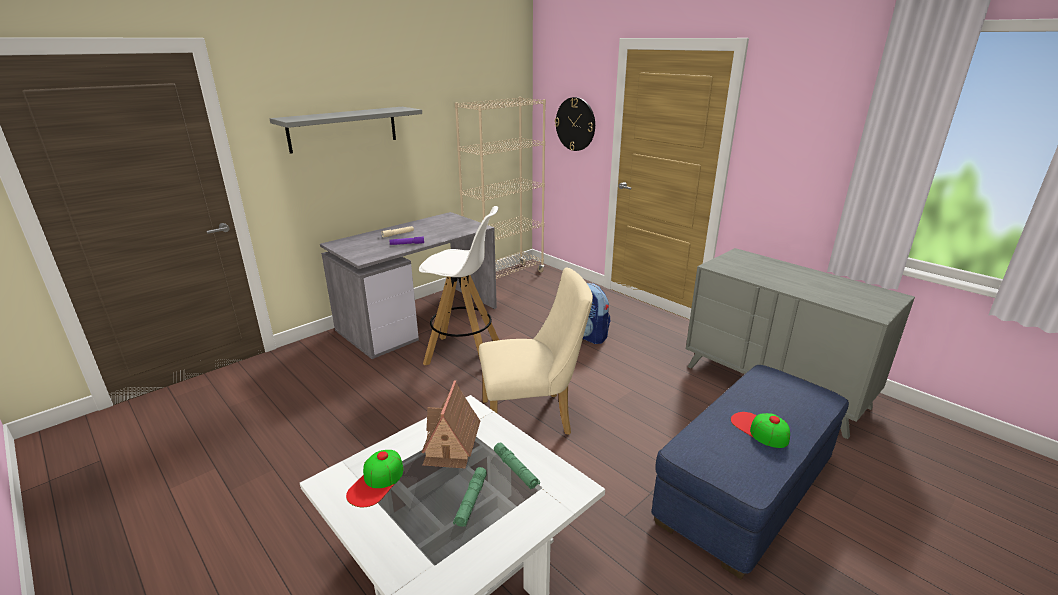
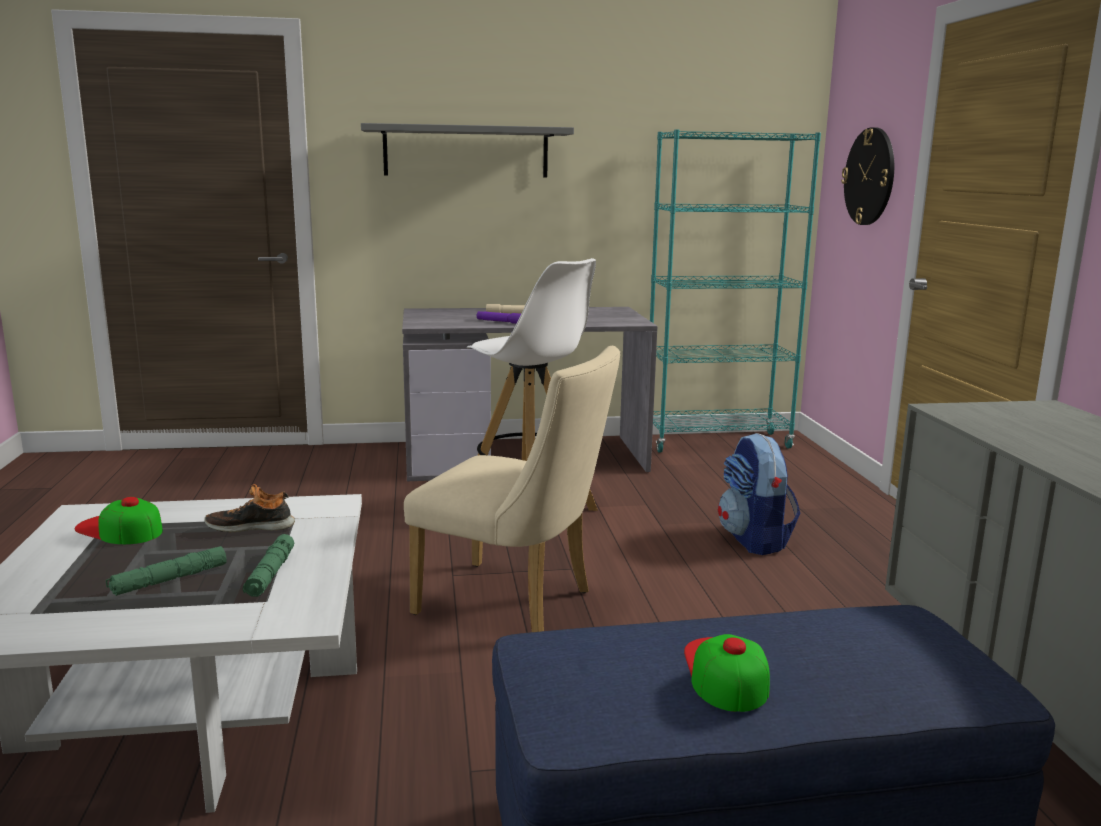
camera: 35 degrees right, 10 degrees down
(376, 482) = (119, 529): cap -> cap turned 60 degrees clockwise
(451, 444) = (251, 527): toy house -> shoe
(505, 278) = (717, 442): beige bookcase -> turquoise bookcase

